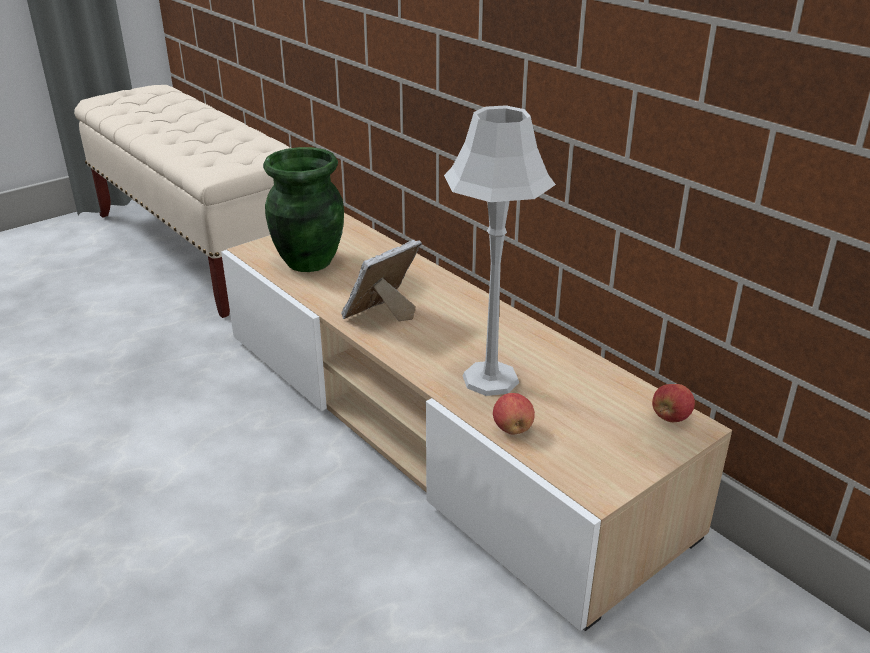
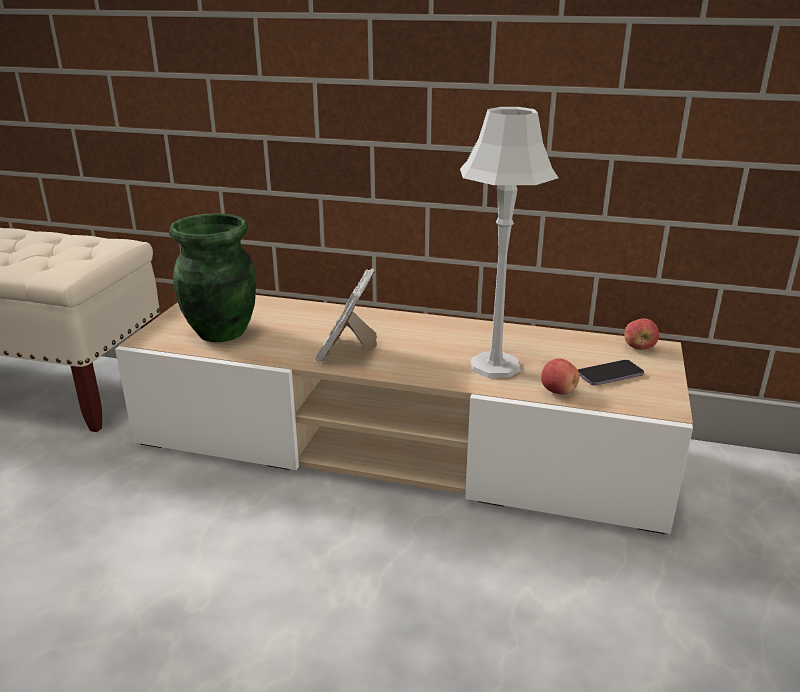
camera: 35 degrees left, 5 degrees down
(591, 433) = (610, 374): none -> phone

